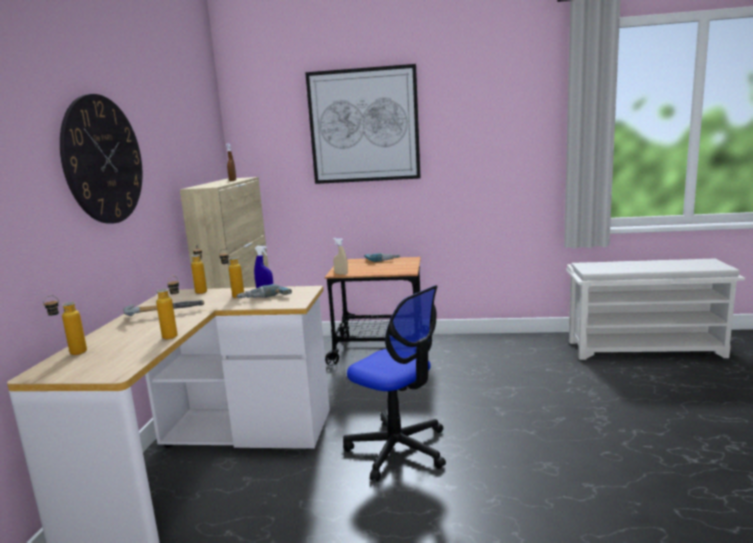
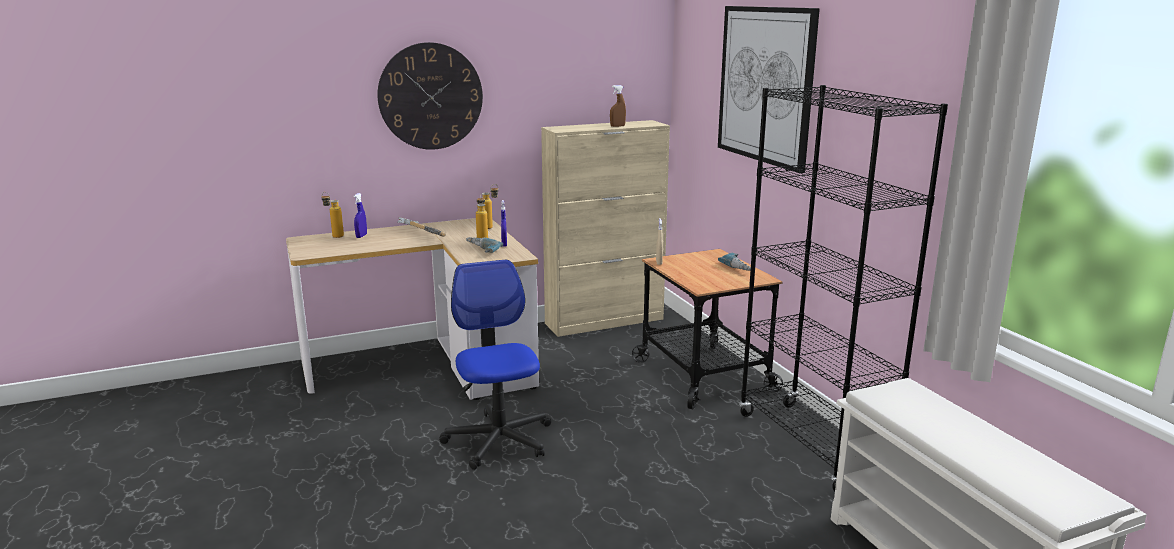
camera: 60 degrees right, 5 degrees up
(107, 341) = (361, 236): none -> blue spray bottle
(175, 335) = (379, 248): bottle -> none
(398, 449) = (499, 440): office chair -> office chair turned 150 degrees clockwise
(498, 344) = (812, 445): none -> black bookcase

